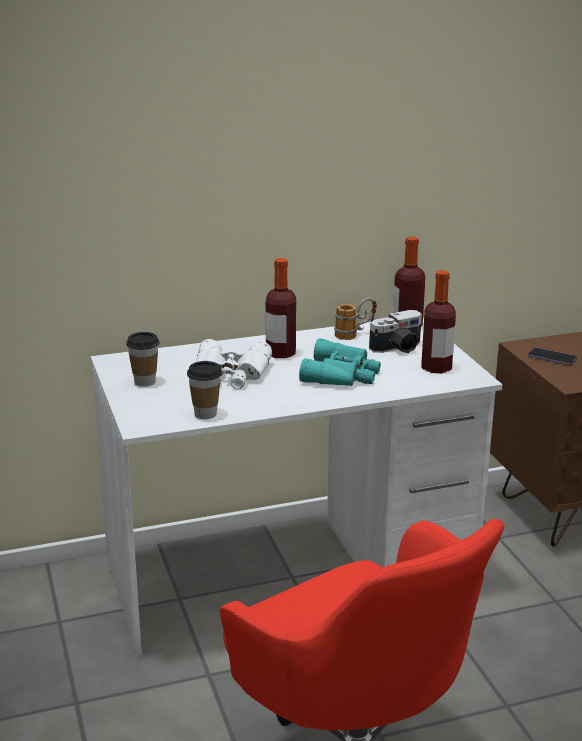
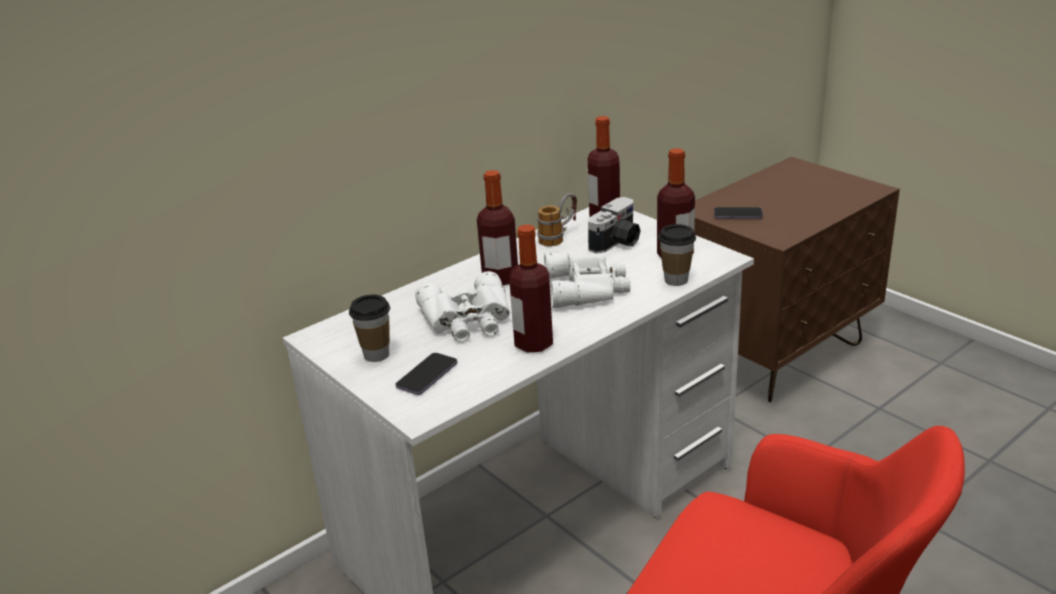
camera: 20 degrees left, 5 degrees up
(168, 403) = (427, 375): none -> phone
(205, 414) = (482, 377): cup -> cup (676, 280)
(264, 401) = (533, 343): none -> bottle
(342, 374) = (588, 288): turquoise binoculars -> white binoculars

